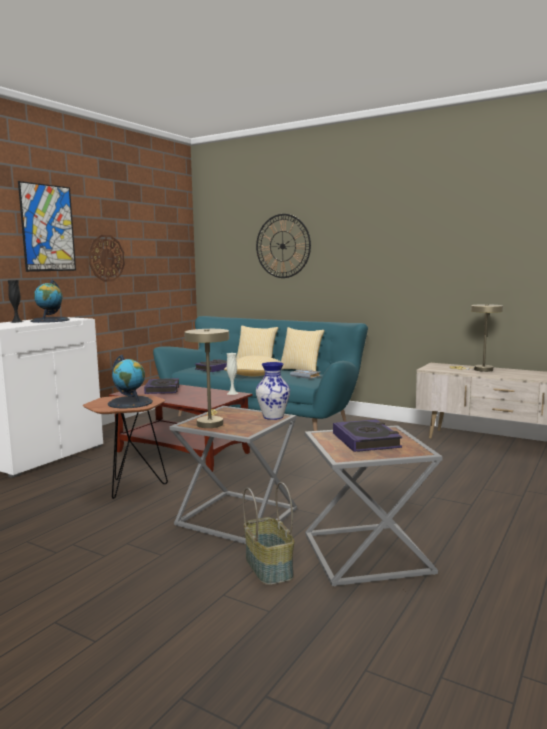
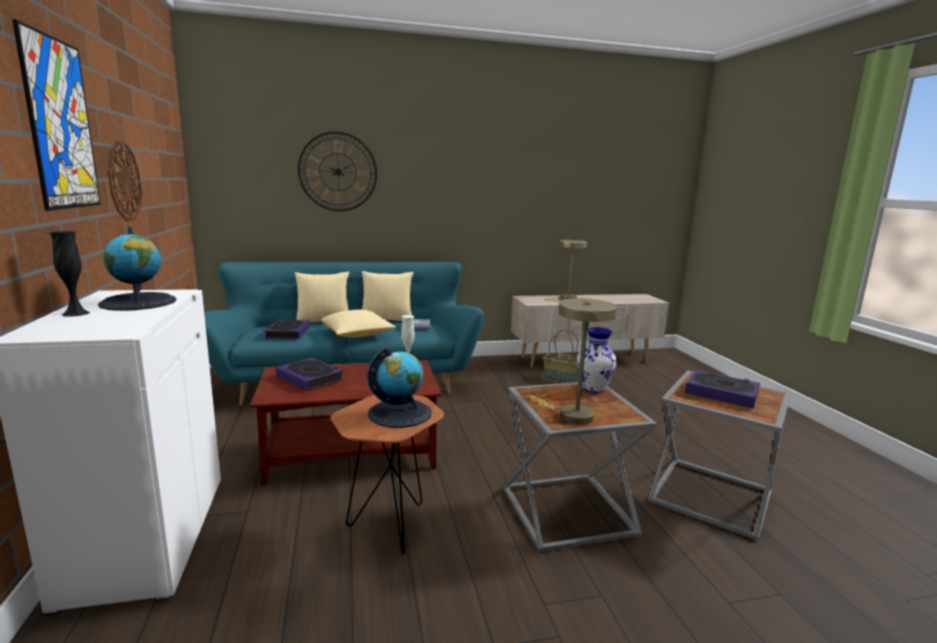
camera: 45 degrees left, 5 degrees up
(270, 567) = (693, 549): basket -> basket (562, 379)

